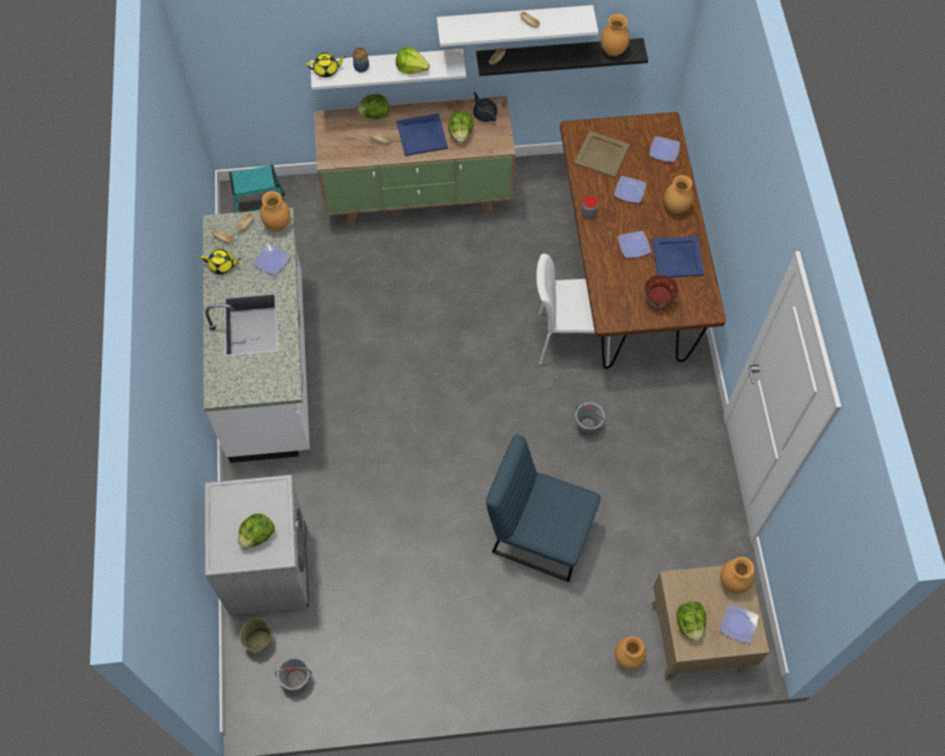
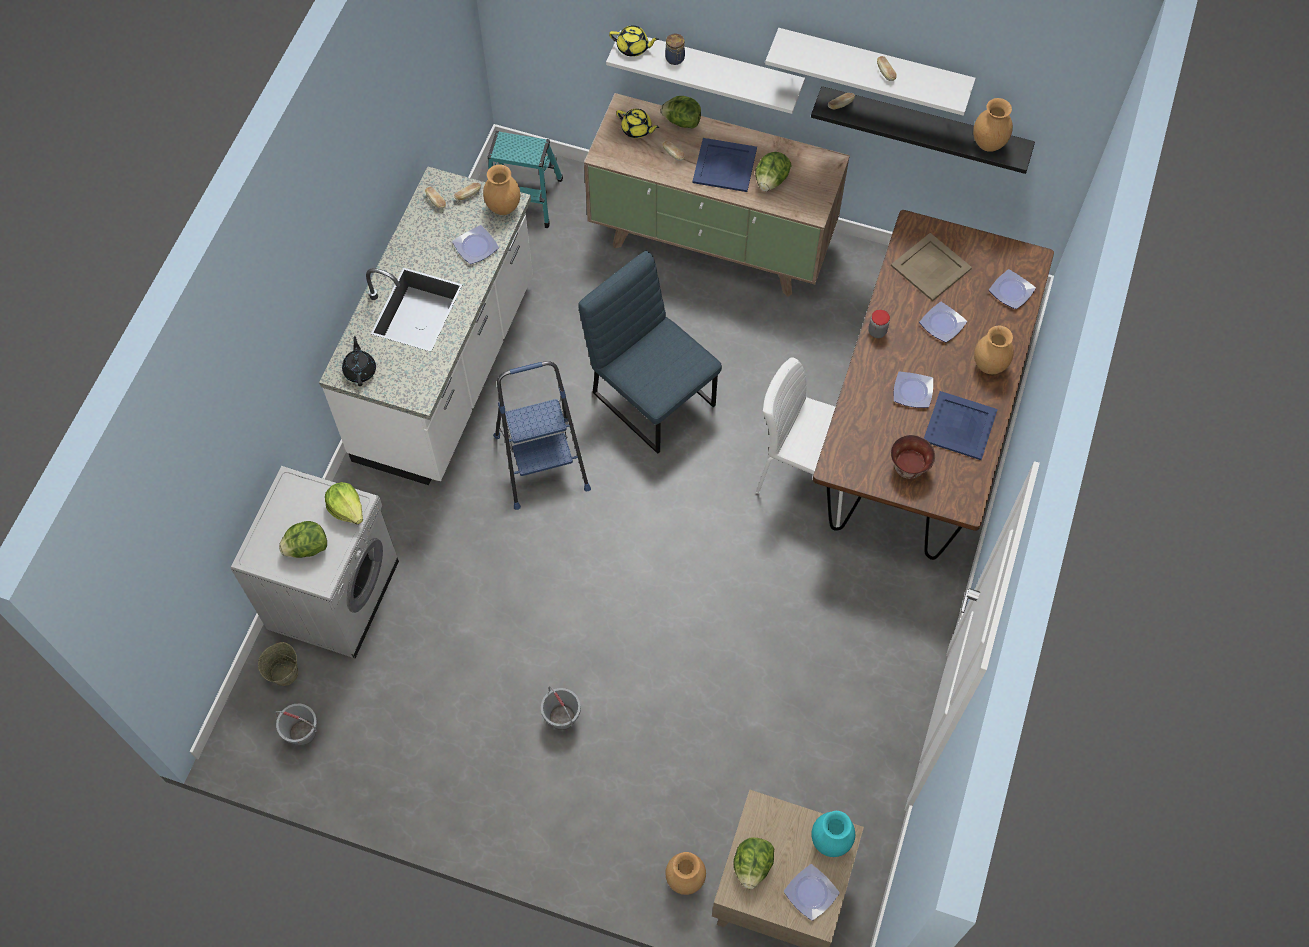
camera: 25 degrees right, 0 degrees up
(222, 265) = (419, 231): yellow teapot -> yellow teapot (637, 130)
(372, 402) = (541, 458): none -> blue step ladder
(411, 68) = (733, 79): lettuce -> lettuce (347, 509)
(484, 114) = (812, 167): black teapot -> black teapot (360, 370)
(539, 534) = (655, 690): blue chair -> blue chair (651, 396)
(587, 426) = (776, 588): grey bucket -> grey bucket (562, 717)
(733, 582) = (831, 840): brown vase -> turquoise vase

